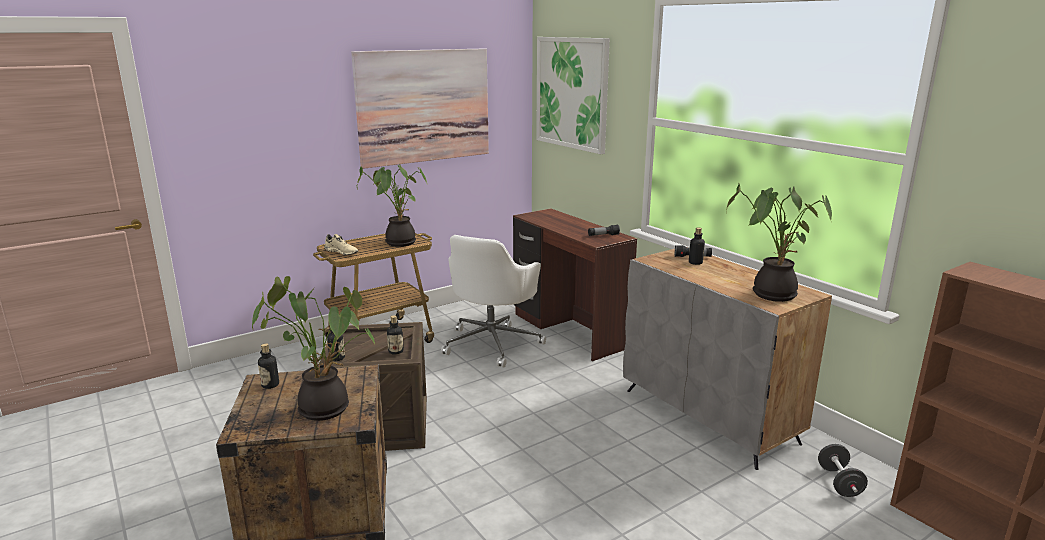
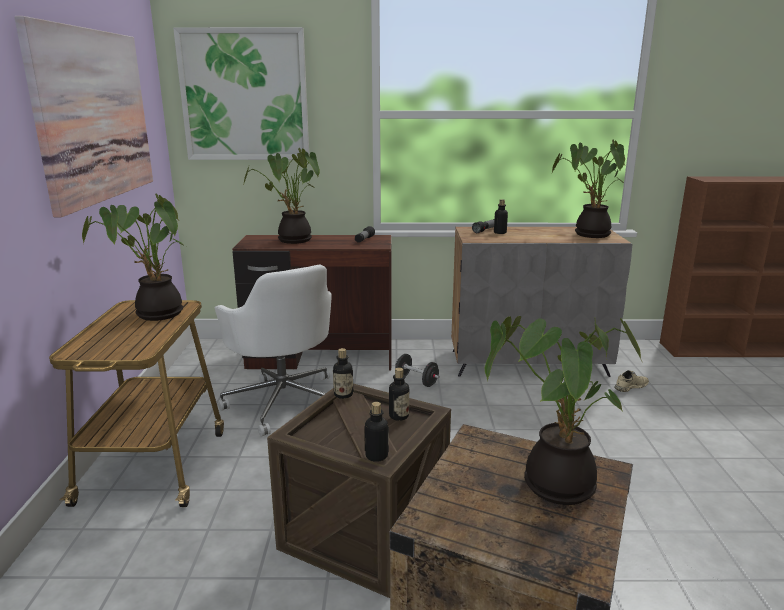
camera: 55 degrees left, 0 degrees up
(270, 385) = (449, 514): bottle -> bottle (343, 394)
(342, 252) = (118, 348): beige shoe -> beige shoe (630, 387)
(559, 220) = (291, 240): none -> potted plant
(839, 482) = (642, 359): black dumbbell -> black dumbbell (416, 381)

